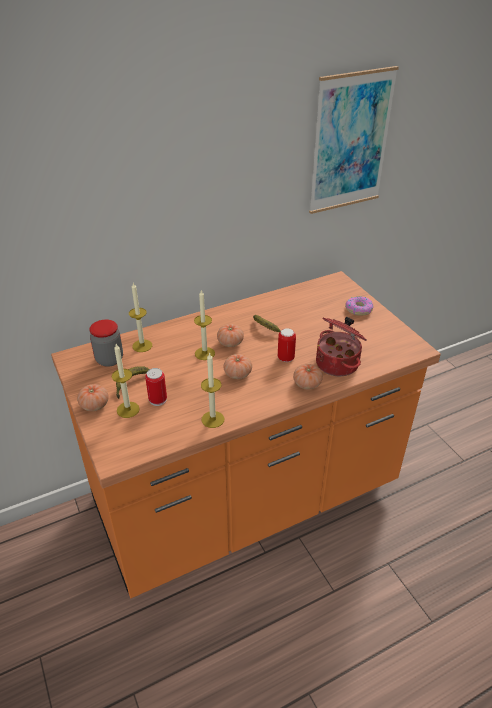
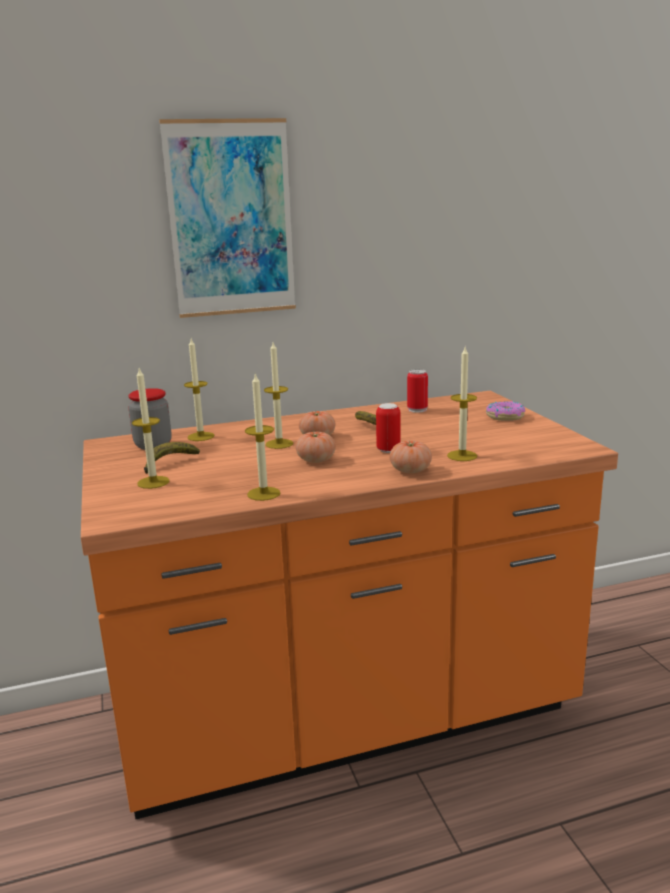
camera: 10 degrees right, 20 degrees down
(94, 405) = (112, 477): tomato -> none
(158, 400) = (197, 476): can -> can (417, 409)
(338, 363) = (462, 456): cooking pot -> candle
(350, 142) = (490, 212): picture -> picture (231, 219)

